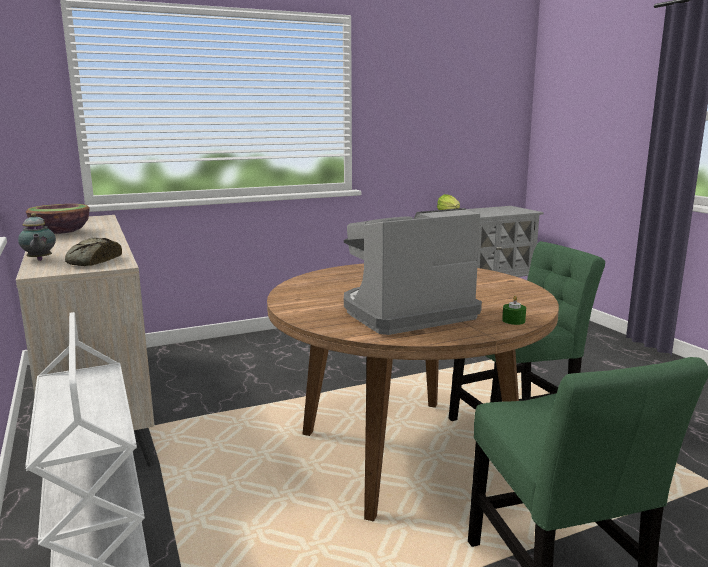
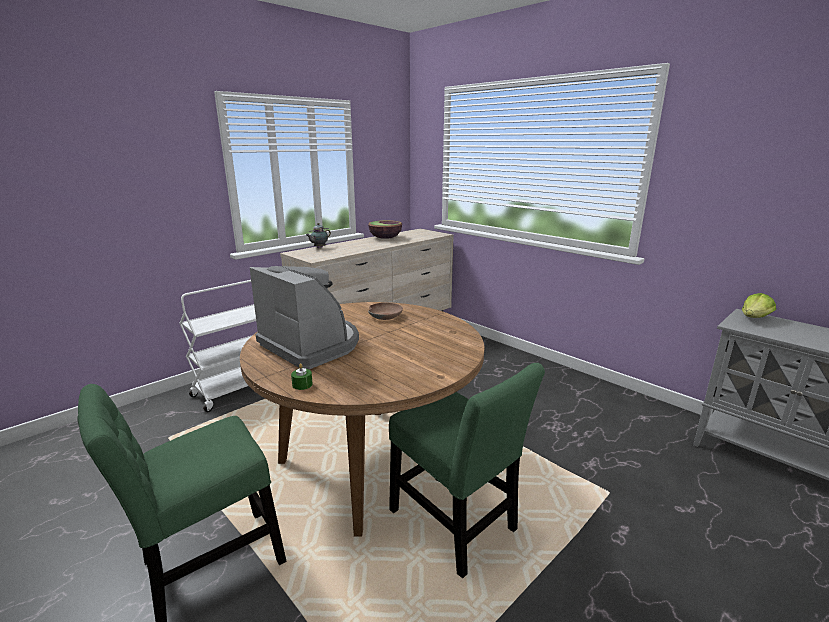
camera: 70 degrees right, 5 degrees up
(92, 261) = (320, 254): bread -> none
(340, 282) = (385, 316): none -> brown bowl

